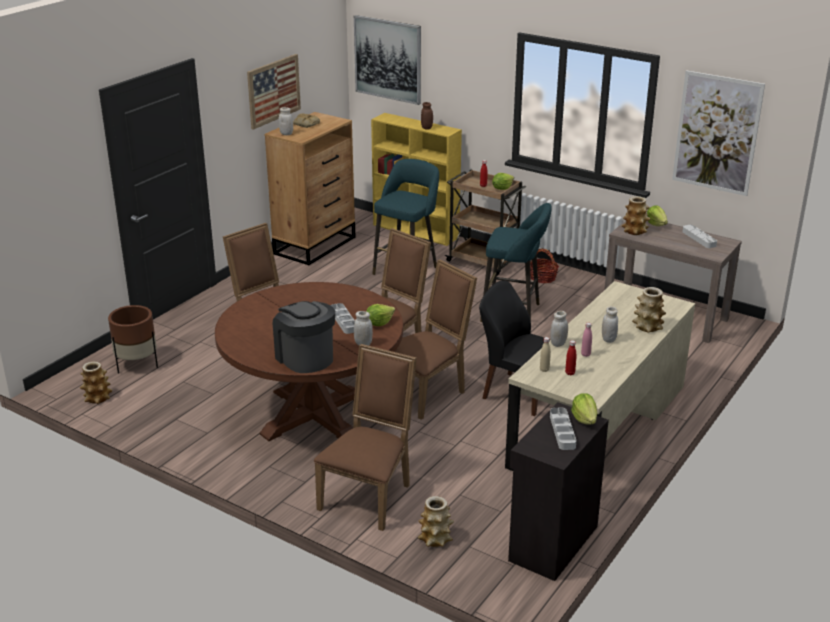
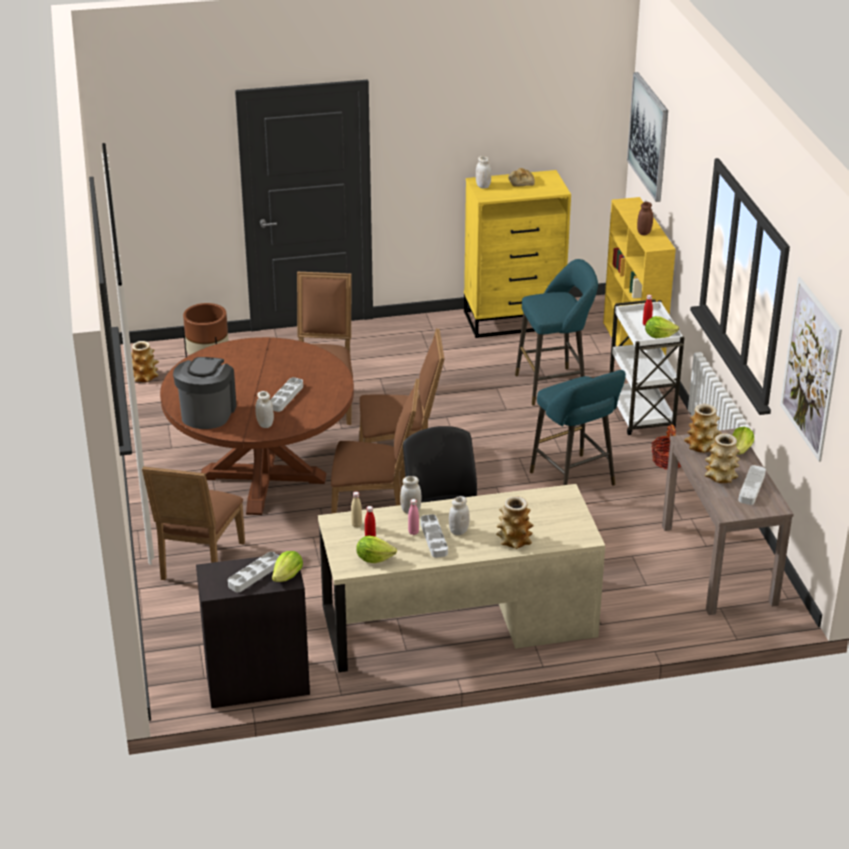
camera: 45 degrees right, 5 degrees up
(273, 91) = (490, 134): picture -> none
(315, 245) = (514, 319): brown dresser -> yellow dresser
(369, 495) = (198, 563): brown chair -> brown chair turned 120 degrees clockwise
(379, 323) = (306, 413): lettuce -> lettuce (374, 558)
(435, 539) = (186, 624): vase -> vase (720, 477)
(483, 262) = (641, 414): brown cart -> white cart
(604, 351) = (434, 538): none -> grey tray

